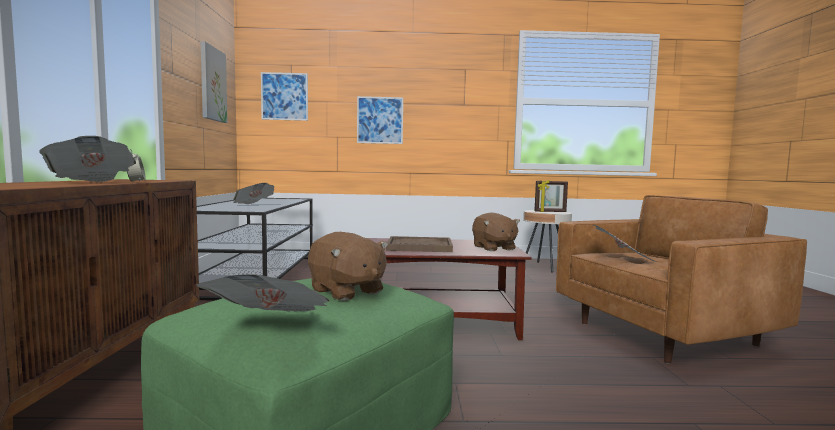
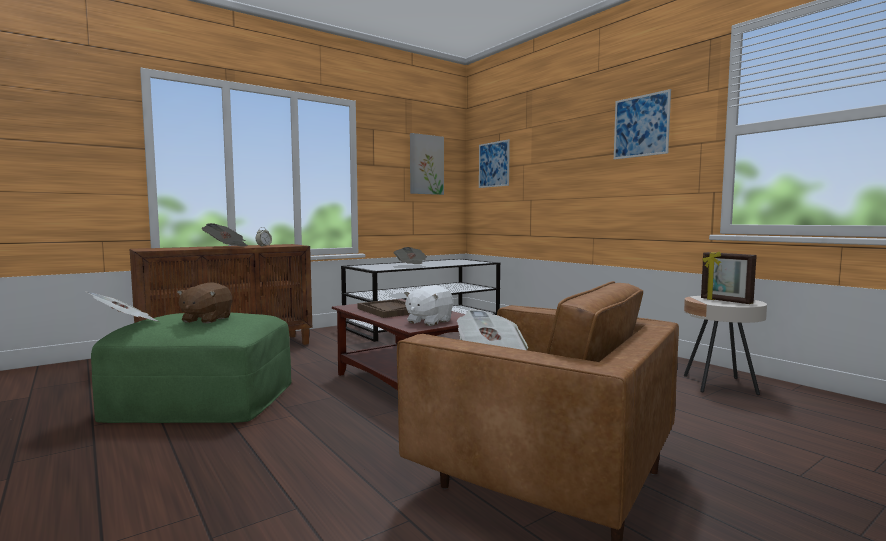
camera: 55 degrees right, 0 degrees up
(380, 120) = (565, 179): picture -> picture (641, 126)
(493, 248) = (428, 321): brown plush toy -> white plush toy

